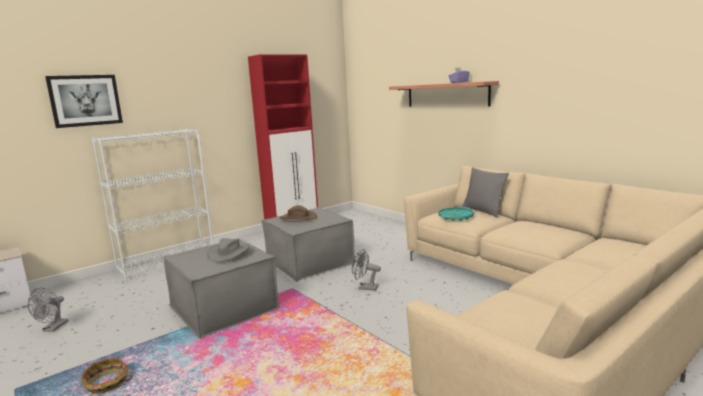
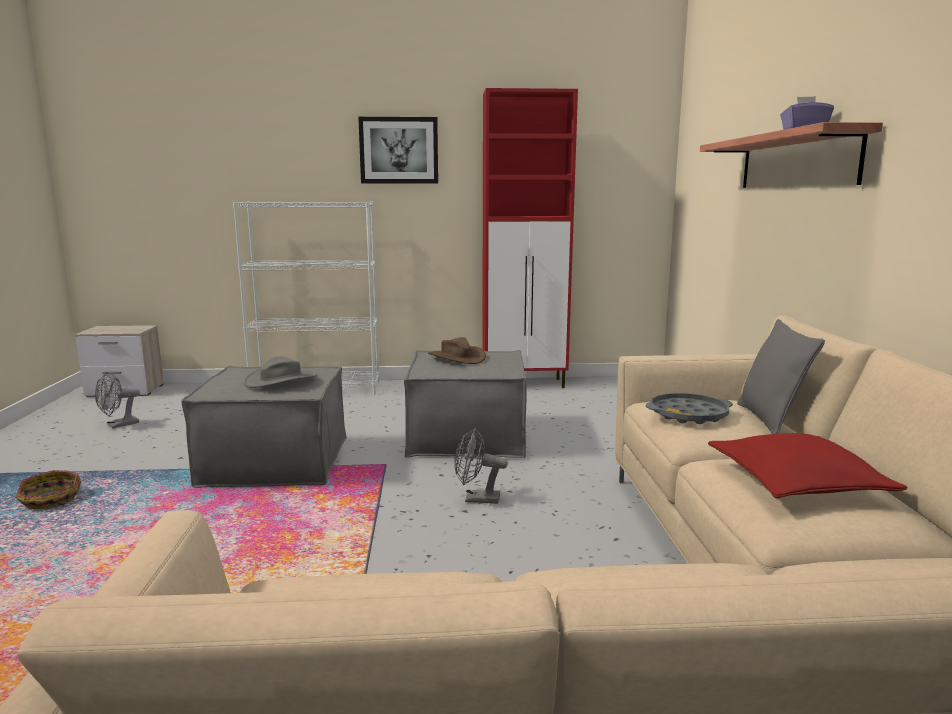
camera: 35 degrees right, 0 degrees up
(85, 100) = (246, 152): picture -> picture (399, 150)
(365, 288) = (476, 499): grey fan -> grey fan turned 45 degrees counterclockwise
(456, 217) = (688, 415): turquoise tray -> grey tray
(532, 230) = (797, 483): none -> red pillow

